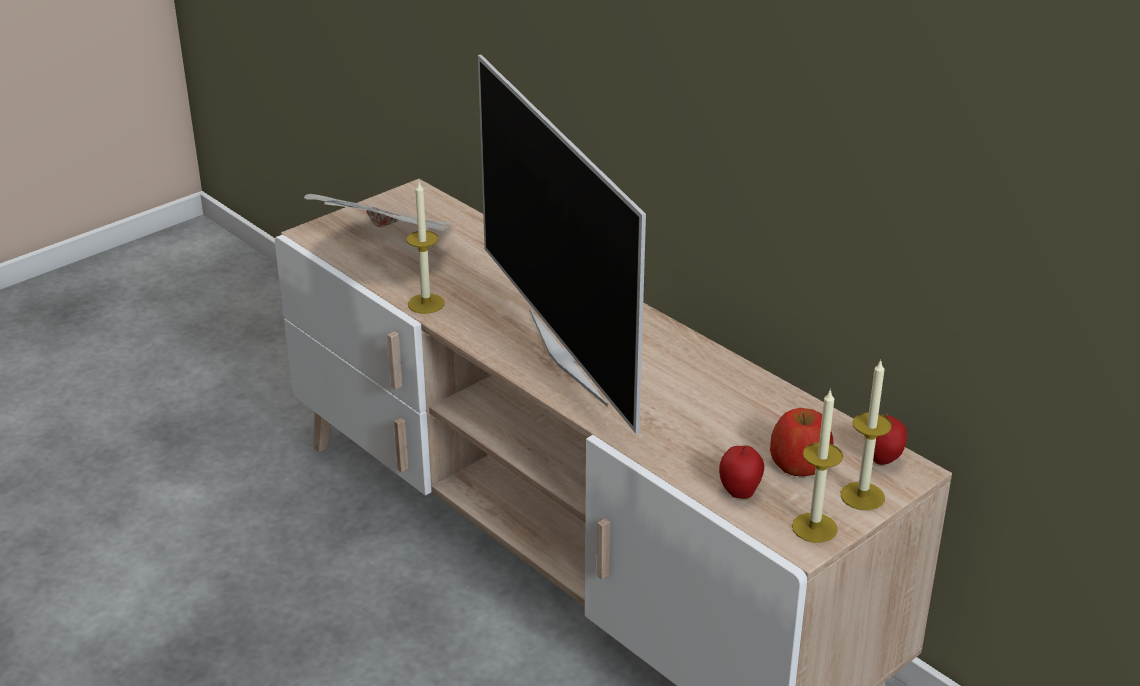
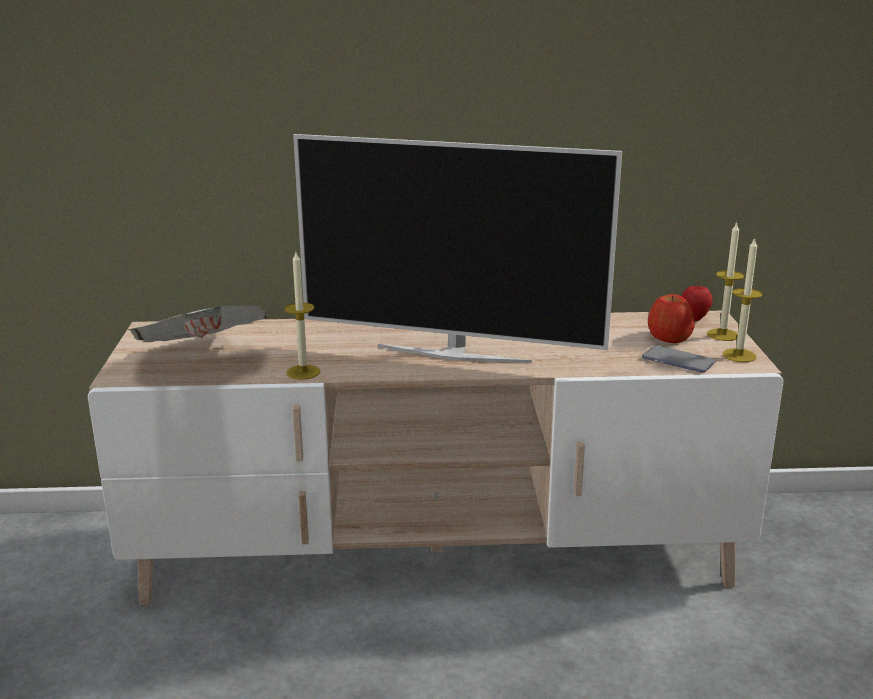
camera: 50 degrees left, 10 degrees down
(739, 492) = (678, 360): apple -> phone

